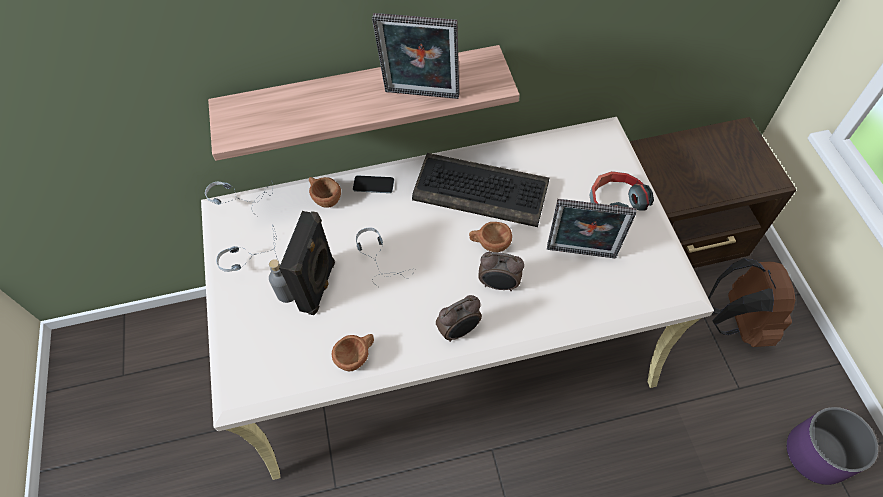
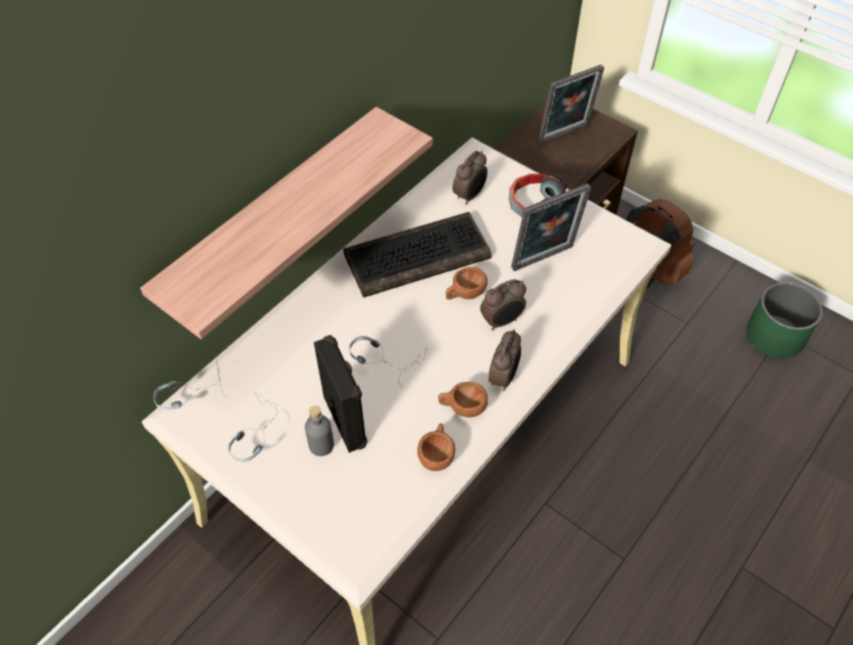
camera: 40 degrees left, 5 degrees down
(325, 198) = (277, 343): brown cup -> brown cup (462, 408)
(373, 184) = (314, 305): phone -> none
(421, 96) = (351, 180): picture frame -> picture frame (565, 134)
(567, 165) = (470, 196): none -> alarm clock
(817, 454) = (774, 337): purple planter -> green planter

